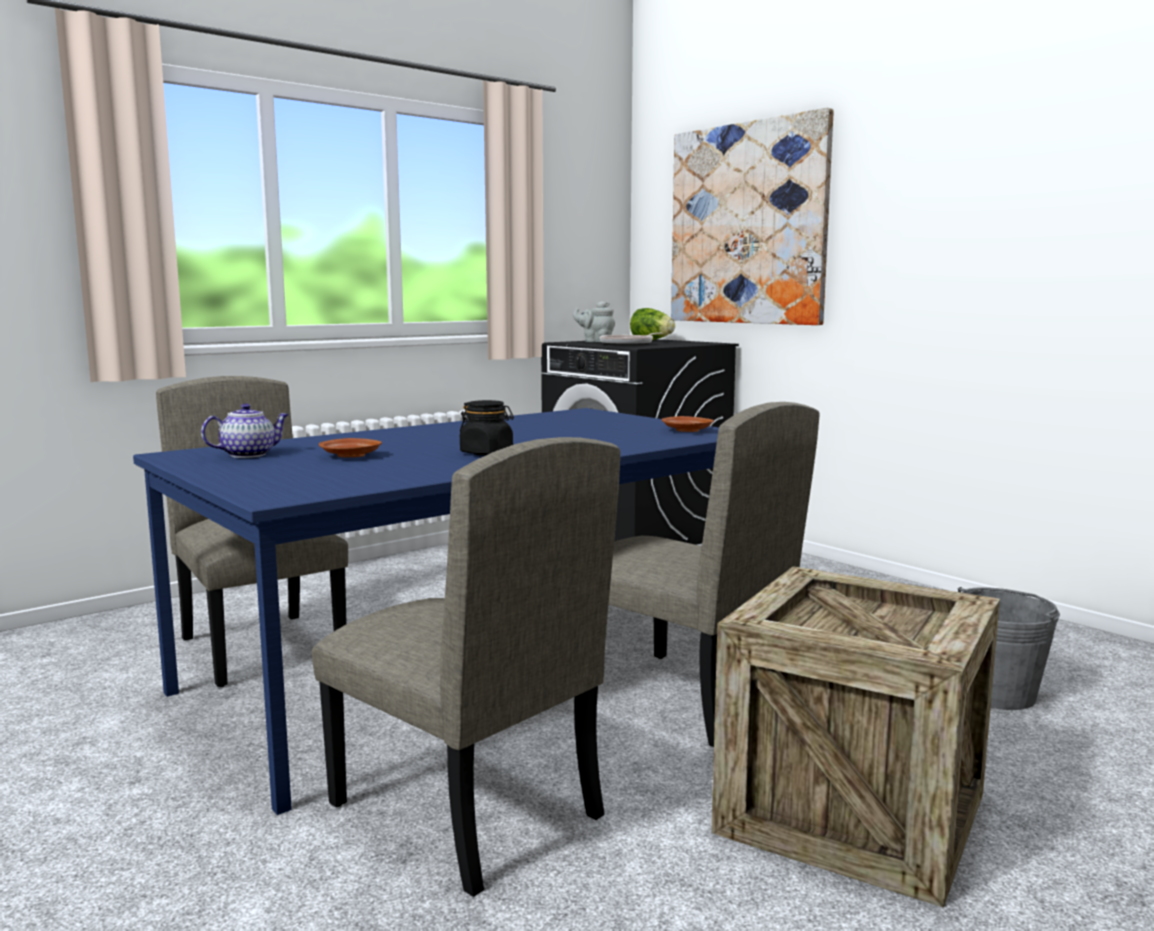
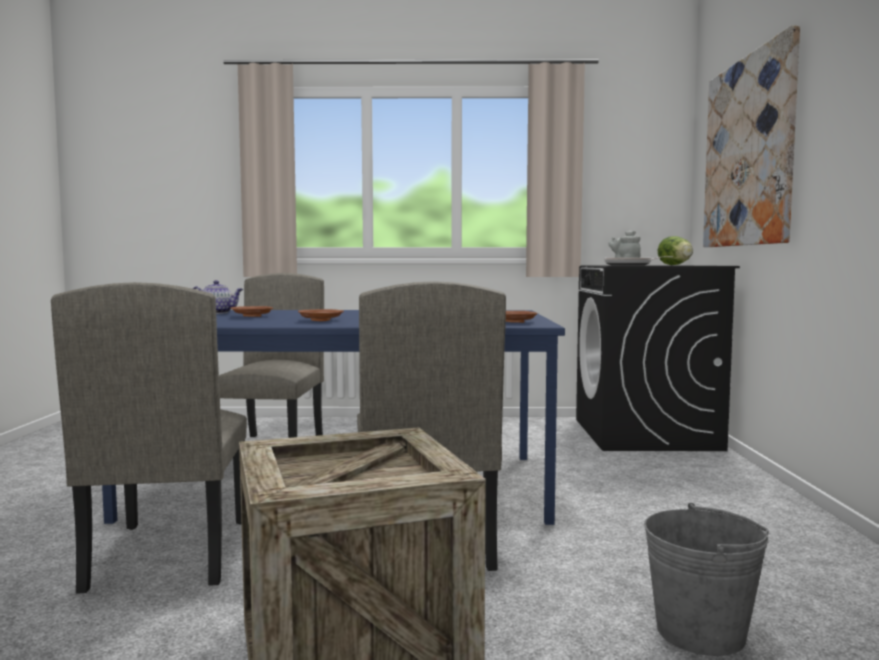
camera: 40 degrees right, 5 degrees down
(487, 453) = (320, 320): black jar -> brown plate

